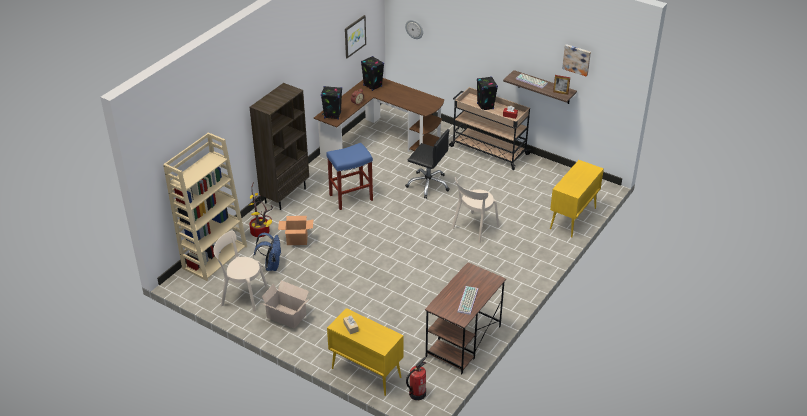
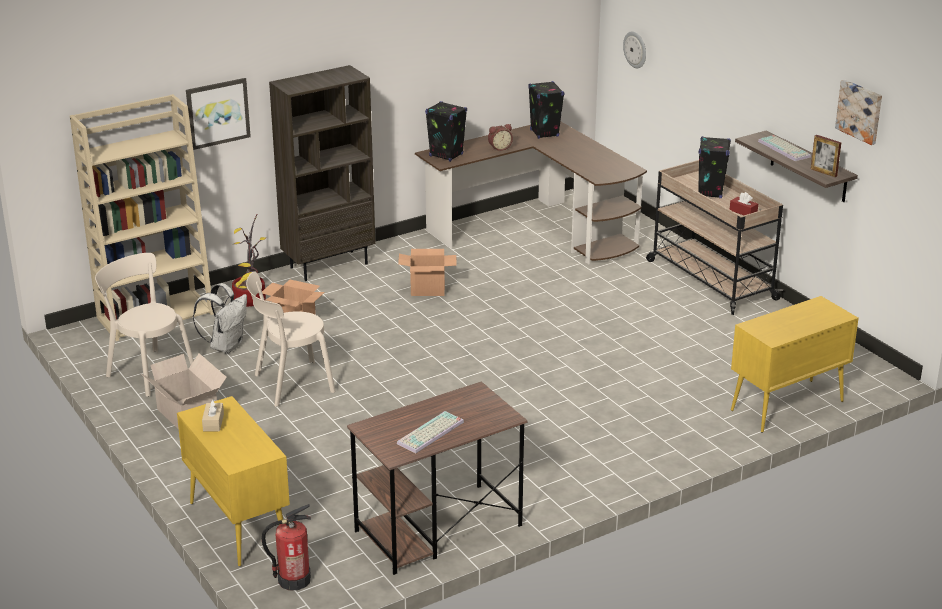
camera: 25 degrees right, 10 degrees down
(271, 265) = (226, 346): blue backpack -> white backpack
(351, 197) = (428, 290): blue stool -> cardboard box
(354, 36) = (524, 38): picture -> picture (217, 113)
(428, 184) = (567, 302): black office chair -> none
(474, 228) = (594, 377): beige chair -> beige chair (290, 384)

